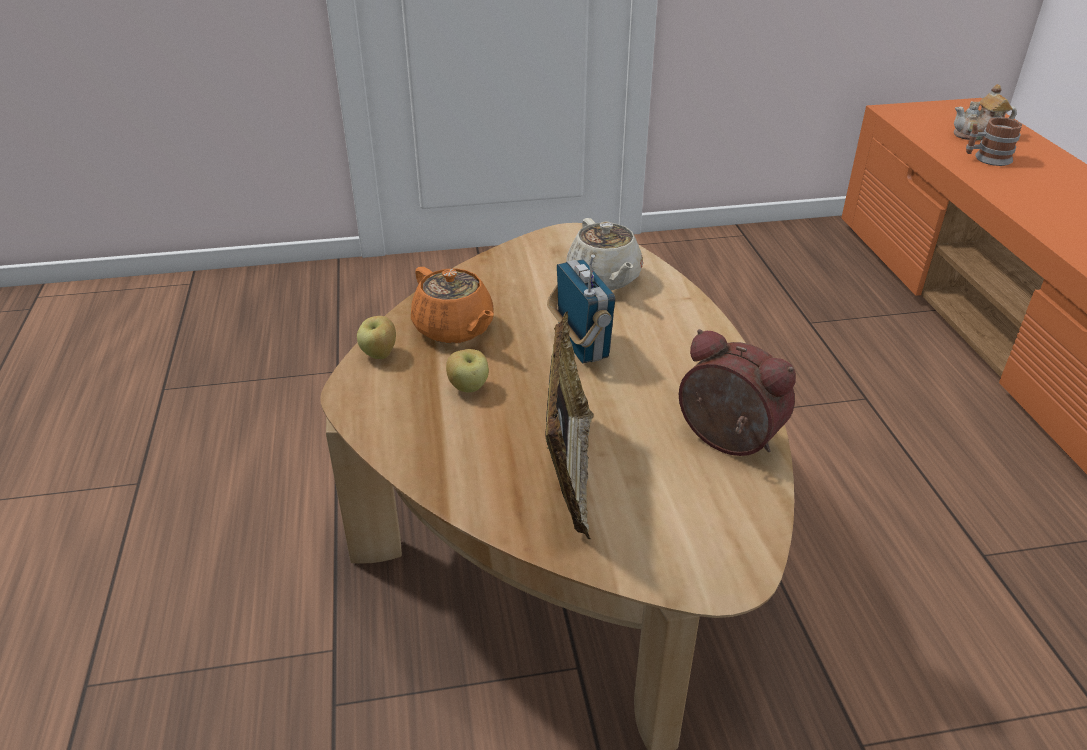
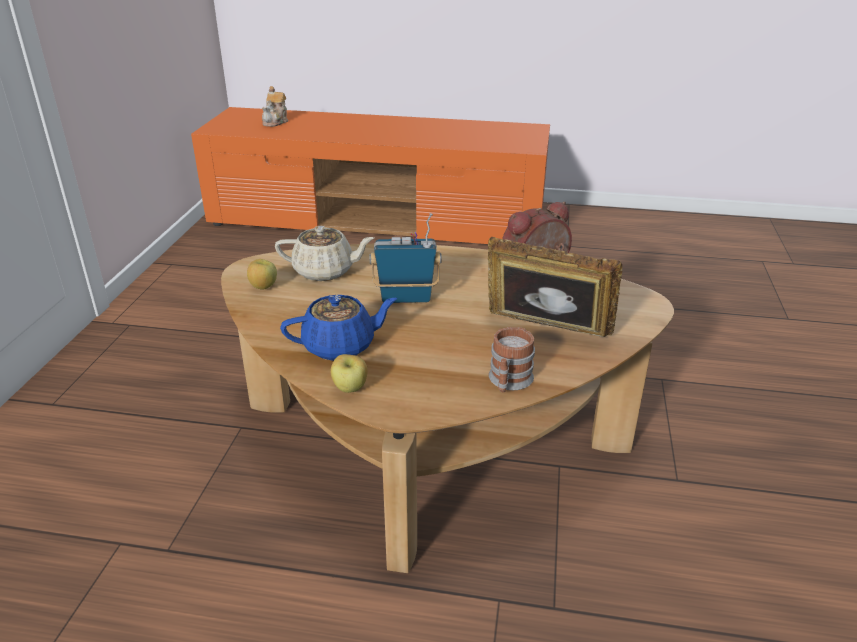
camera: 70 degrees left, 5 degrees down
(454, 329) = (340, 346): orange teapot -> blue teapot
(469, 388) = (426, 353): apple -> apple (263, 287)
(987, 159) = (306, 129): mug -> mug (508, 382)

